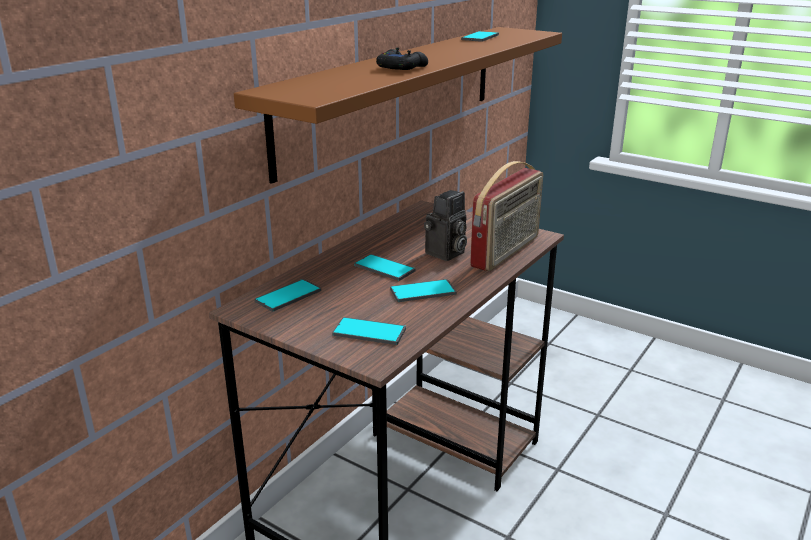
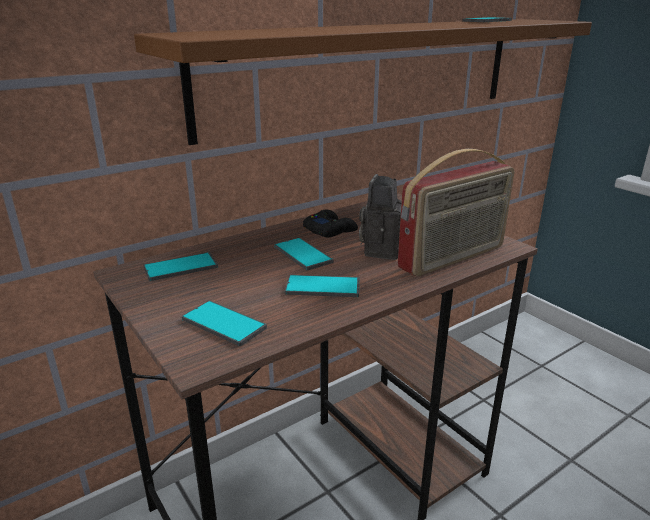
camera: 20 degrees right, 0 degrees up
(401, 67) = (352, 28): black game controller -> black game controller (330, 230)
(445, 254) = (381, 249): camera -> camera turned 135 degrees clockwise

